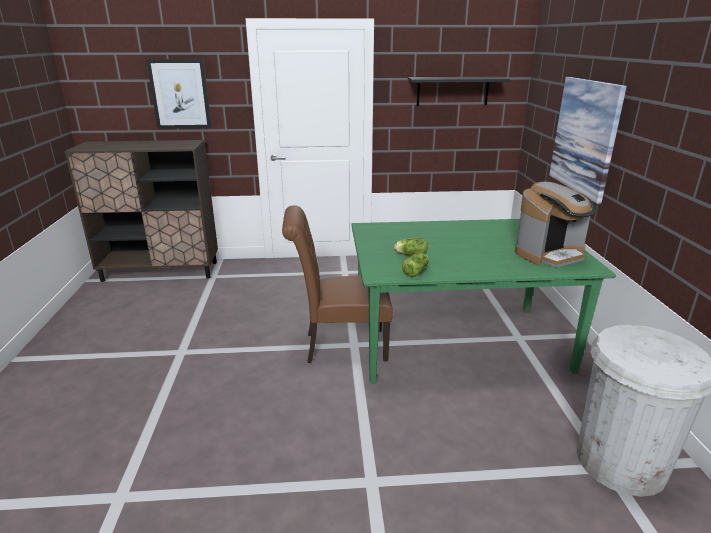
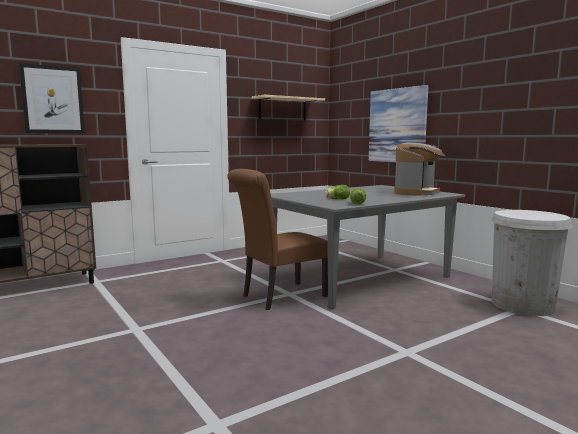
camera: 30 degrees left, 15 degrees down
(452, 91) = (282, 109): black shelf -> beige shelf
(458, 341) = (360, 278): green dining table -> grey dining table

